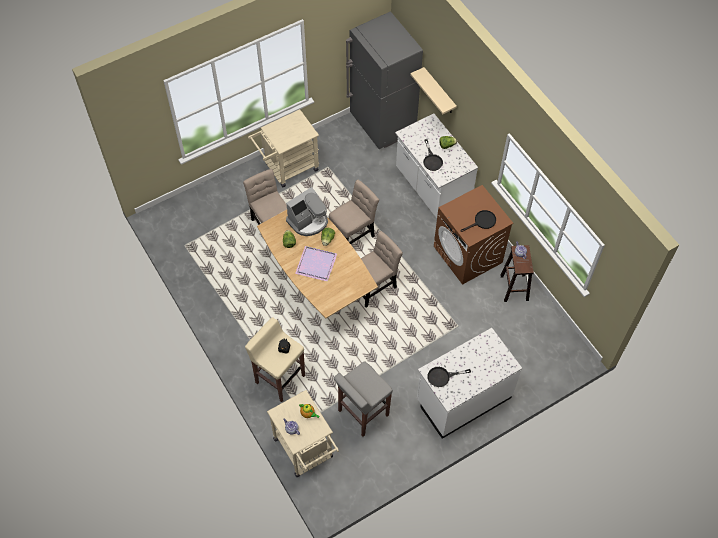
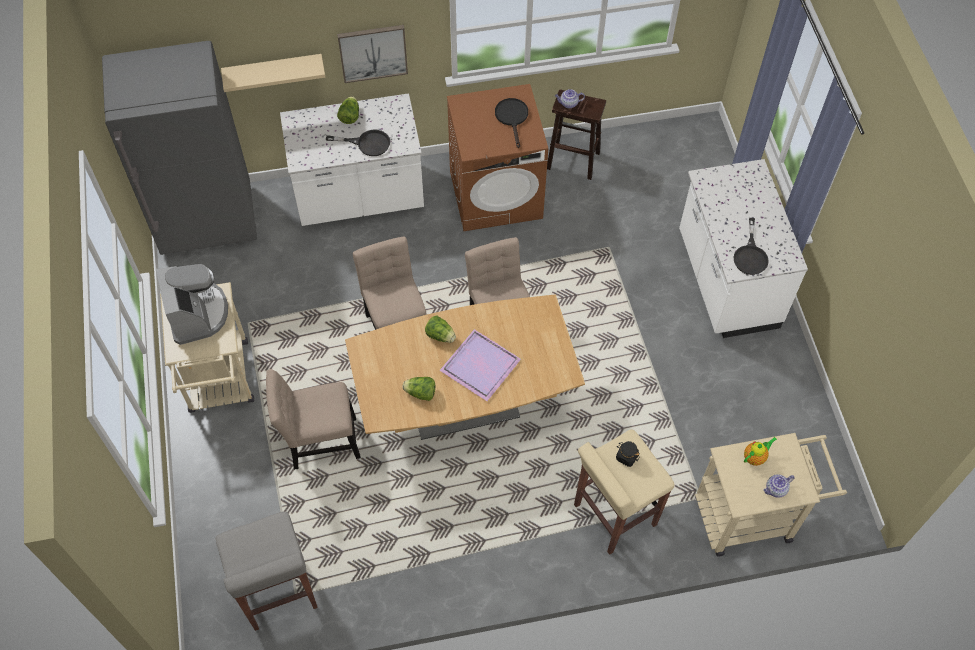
camera: 70 degrees left, 0 degrees up
(308, 221) = (392, 352): coffee machine -> coffee machine (197, 314)
(362, 413) = (710, 416): grey stool -> grey stool (278, 593)
(473, 130) = (373, 52): none -> picture

